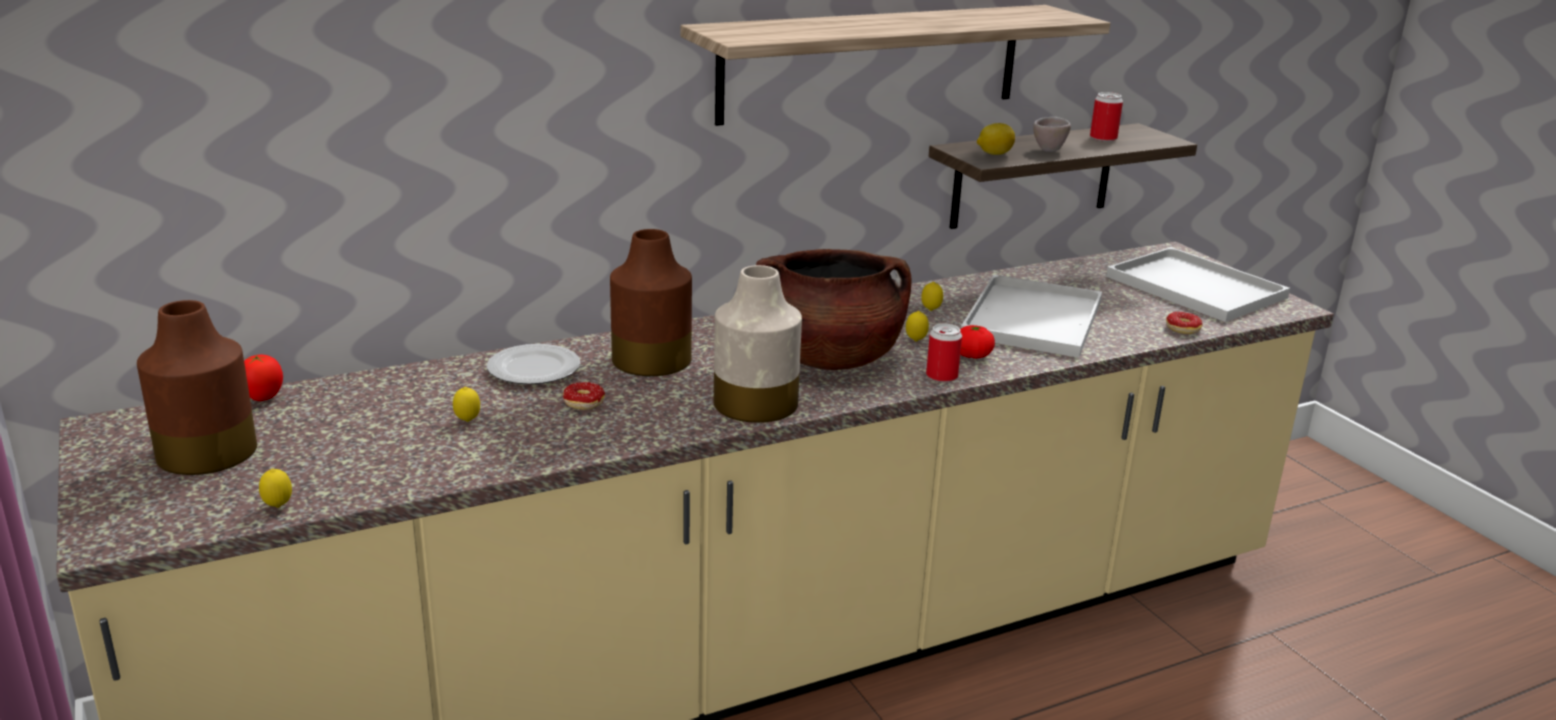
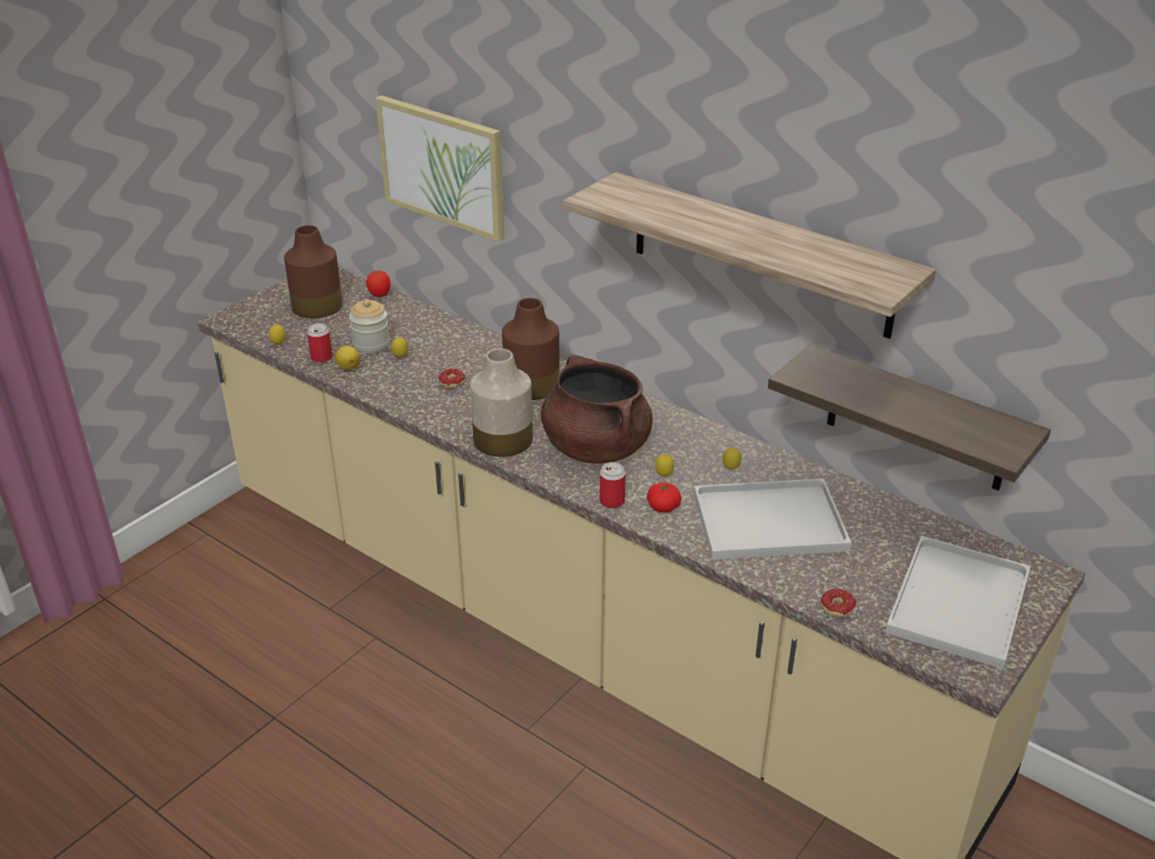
camera: 65 degrees right, 10 degrees up
(359, 124) = (442, 166): none -> picture
(398, 434) = (371, 344): none -> jar
(533, 369) = (480, 352): plate -> none
(994, 154) = (822, 375): lemon -> lemon (348, 367)
(1049, 149) = (875, 397): beige cup -> none
(1103, 138) = (954, 418): can -> can (321, 358)

